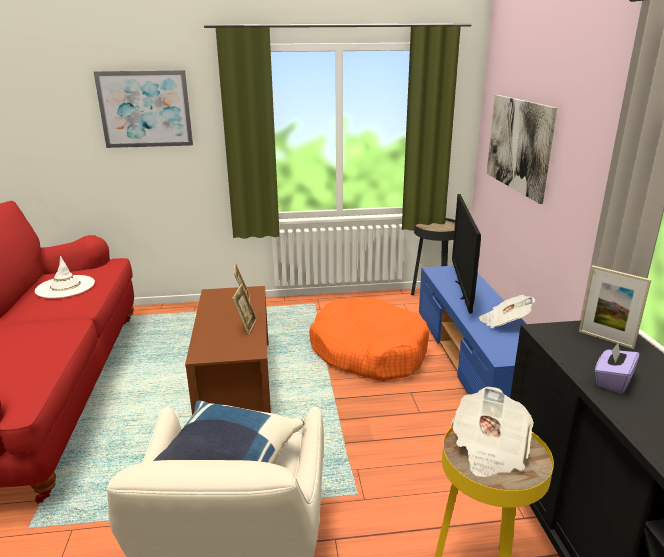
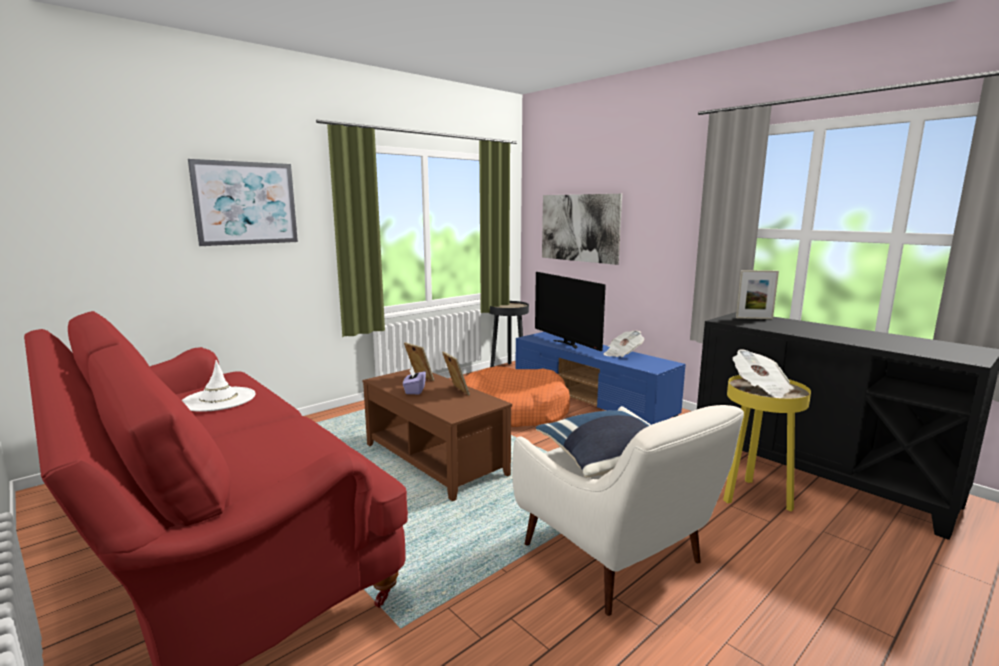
camera: 35 degrees left, 10 degrees down
(612, 381) = (793, 329): purple tissue box -> purple tissue box (414, 390)

